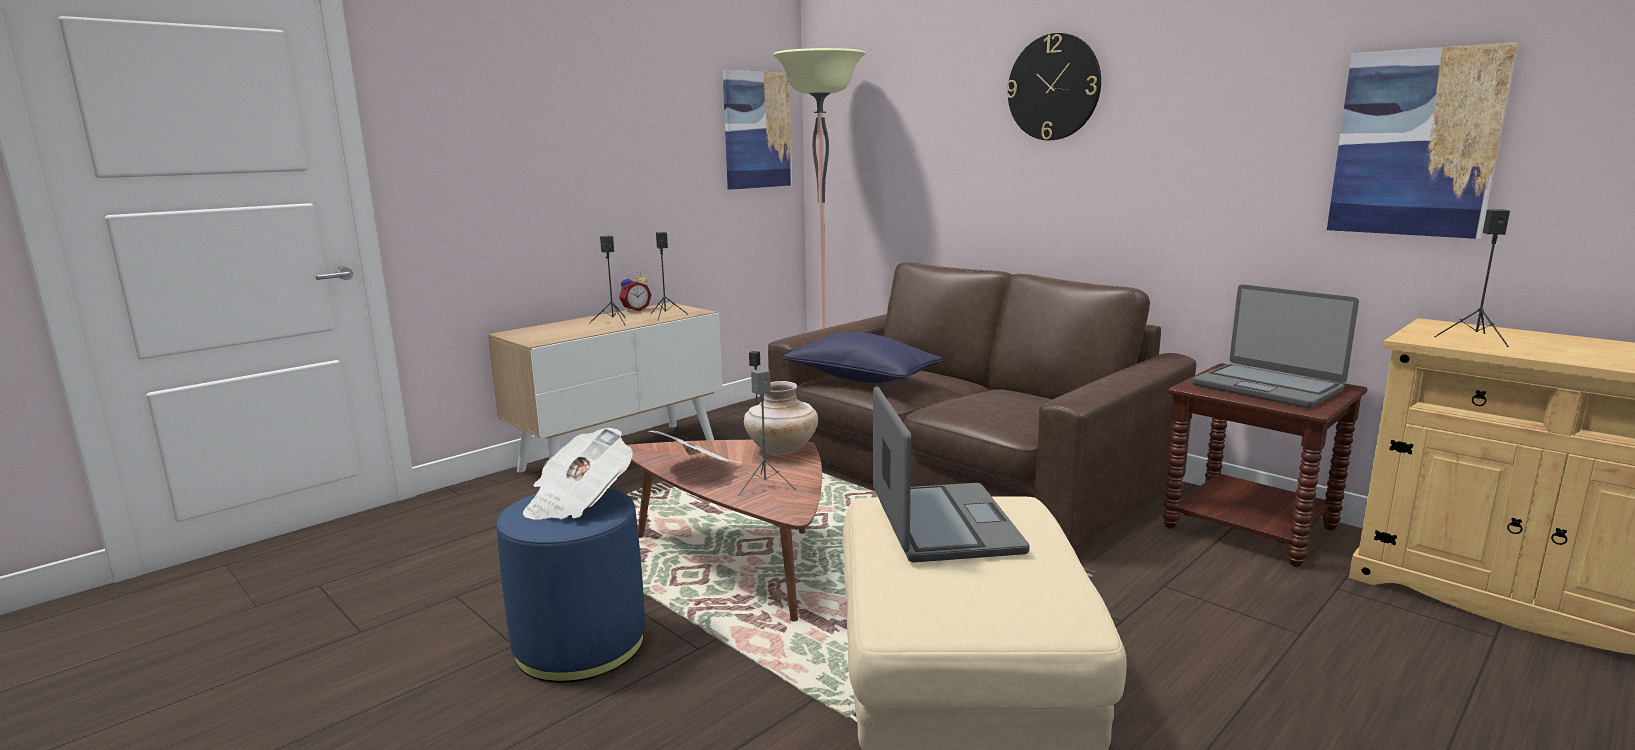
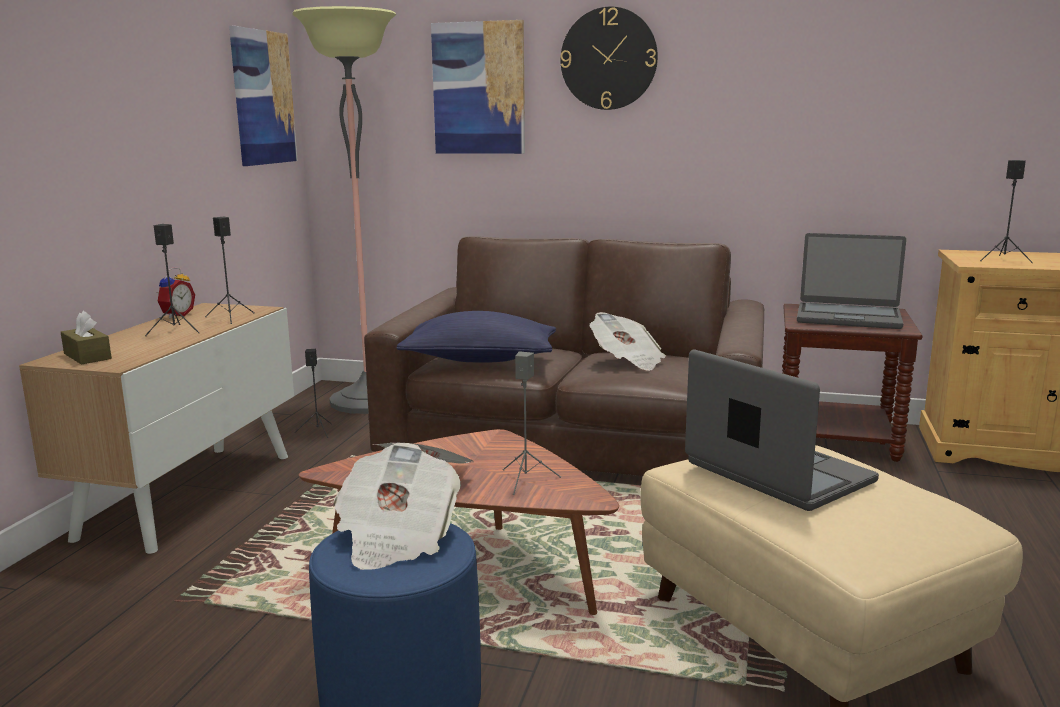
camera: 30 degrees left, 0 degrees up
(532, 333) = (87, 356): none -> brown tissue box
(781, 450) = (486, 442): beige vase -> none
(989, 400) = (627, 361): none -> newspaper
(1415, 143) = (928, 111): picture -> picture (479, 88)

